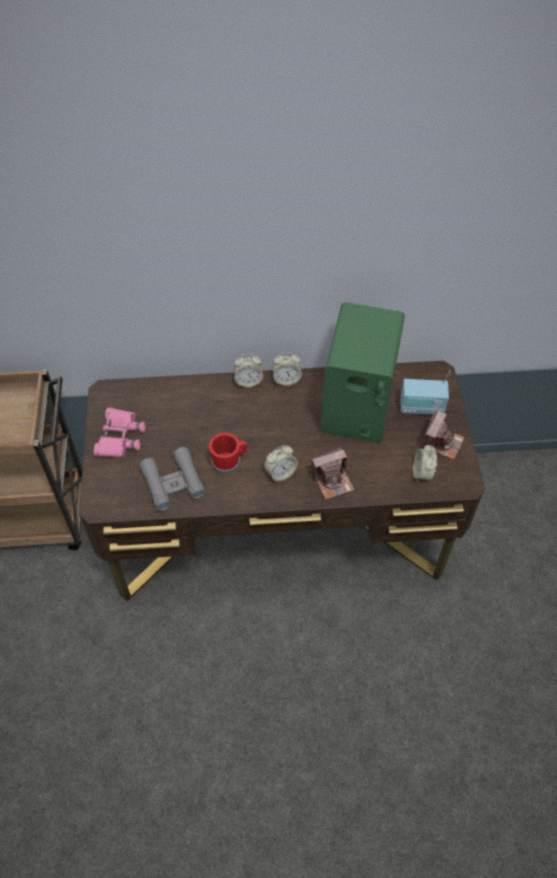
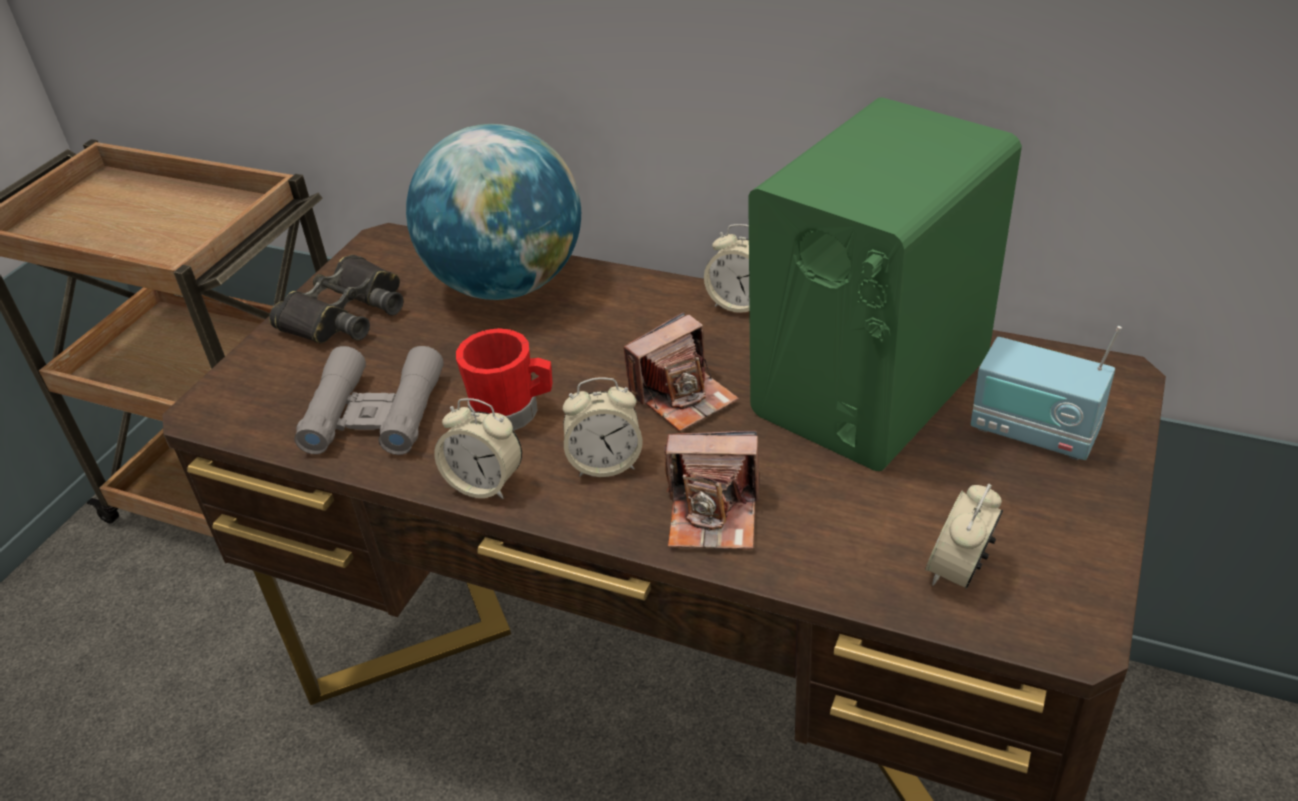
camera: 30 degrees right, 15 degrees down
(119, 437) = (346, 313): pink binoculars -> black binoculars
(181, 399) = (507, 284): none -> globe
(248, 381) = (659, 288): alarm clock -> alarm clock (485, 484)
(441, 442) = (1050, 519): camera -> camera (683, 397)

